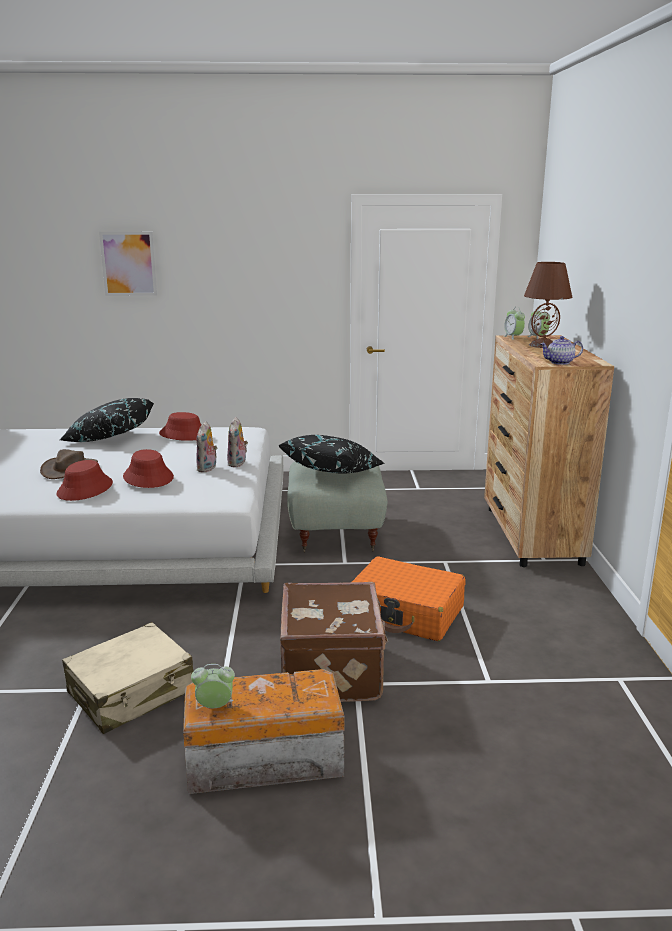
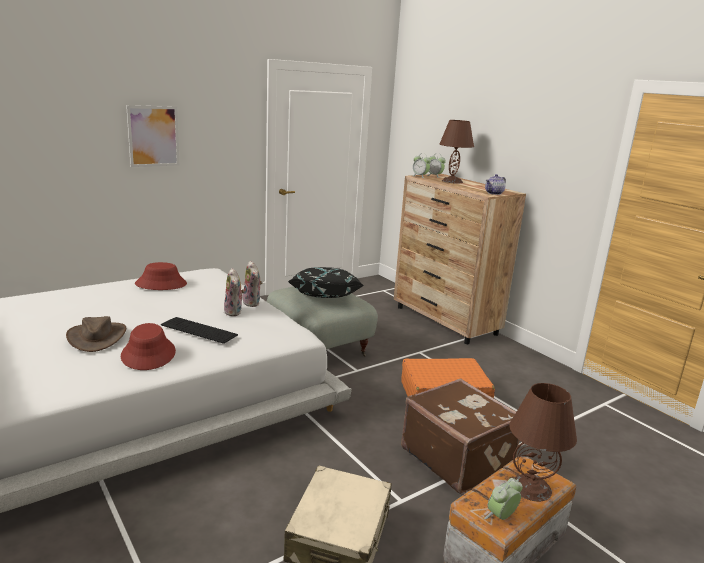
camera: 35 degrees left, 0 degrees up
(109, 437) = (84, 298): black pillow -> none
(128, 263) = (60, 116): picture -> picture (153, 136)
(148, 477) = (199, 330): red hat -> keyboard
(287, 697) = (531, 487): none -> brown table lamp

